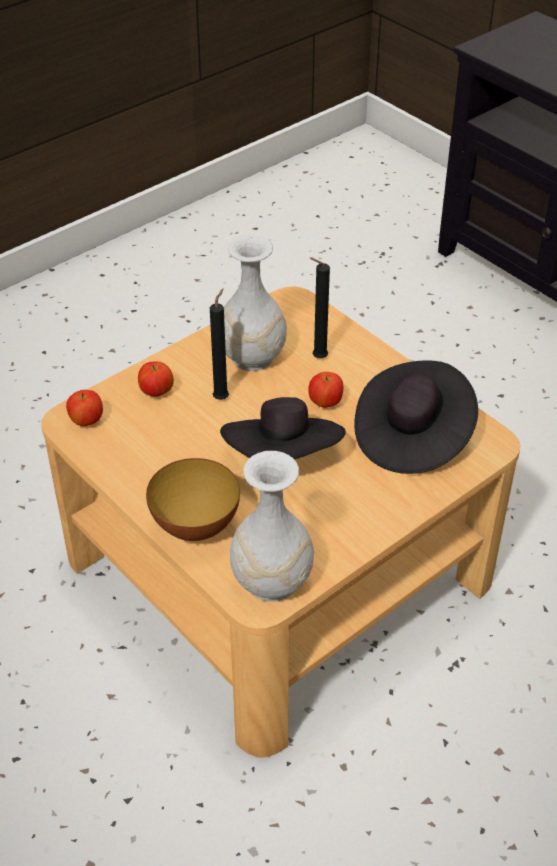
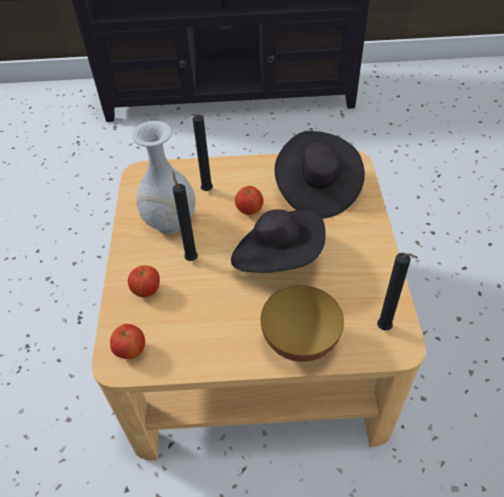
camera: 50 degrees left, 5 degrees up
(270, 582) = (385, 329): white vase -> black candle

